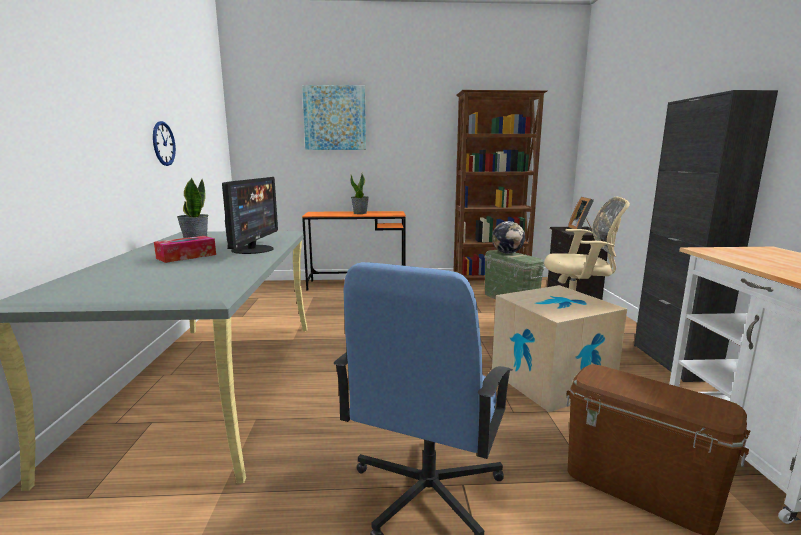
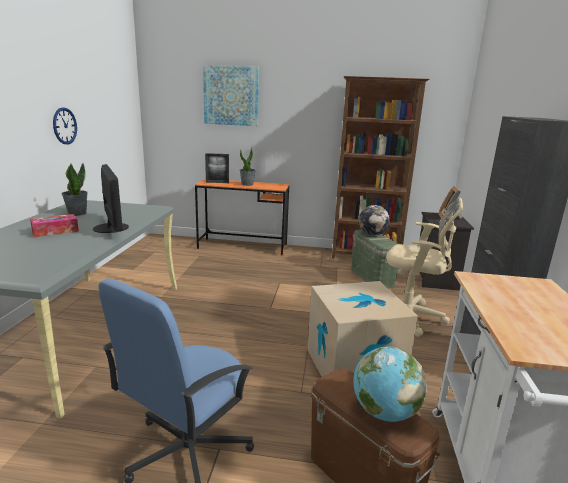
camera: 10 degrees right, 5 degrees up
(253, 249) = (111, 228): monitor -> monitor turned 45 degrees counterclockwise
(325, 213) = (217, 182): none -> picture frame
(674, 397) = (384, 412): none -> globe

